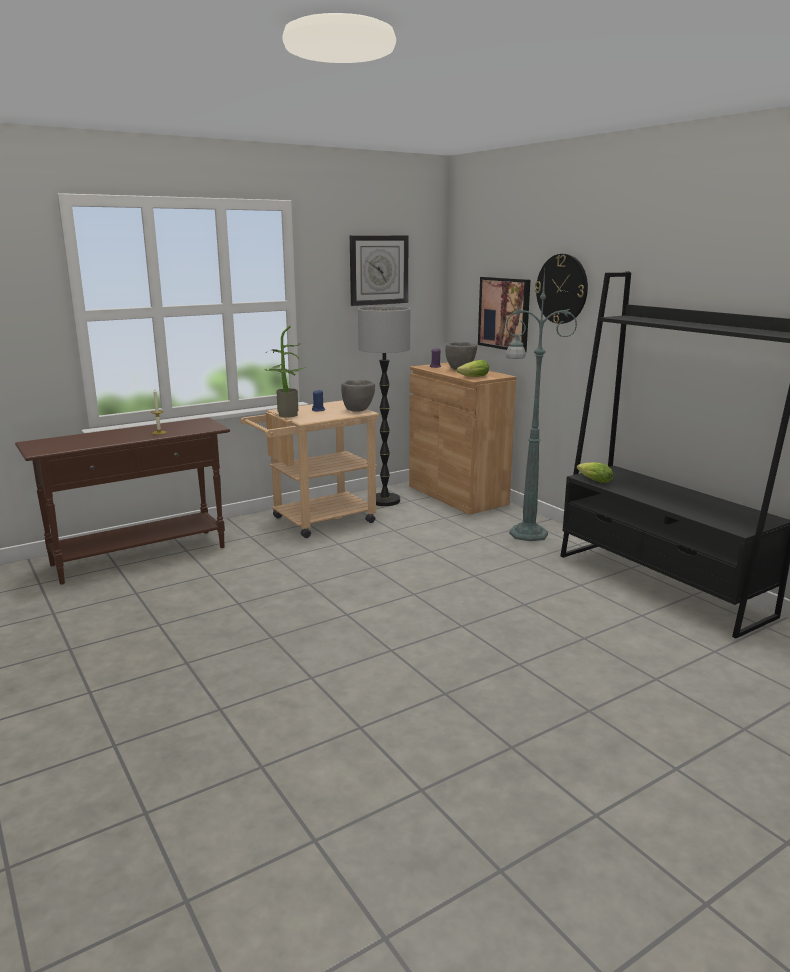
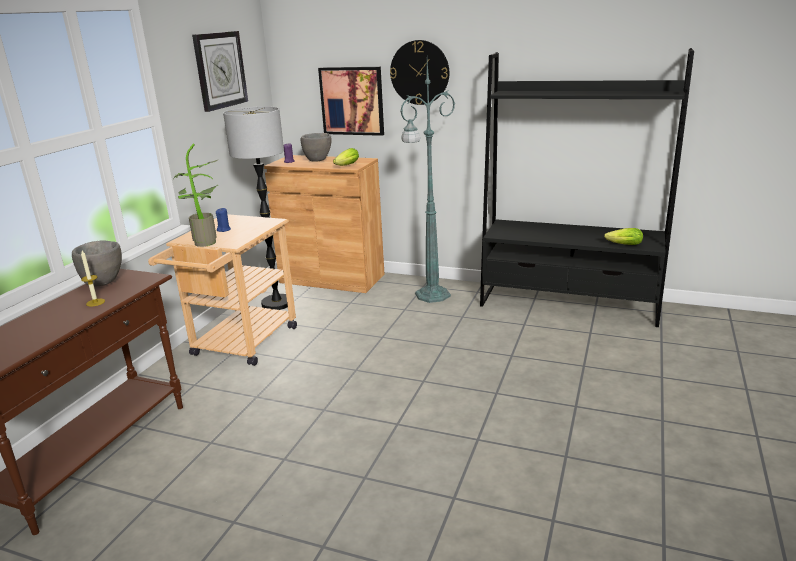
camera: 35 degrees left, 5 degrees up
(358, 410) = (264, 220): grey bowl -> grey bowl (104, 282)
(593, 480) = (506, 236): lettuce -> lettuce (622, 245)

